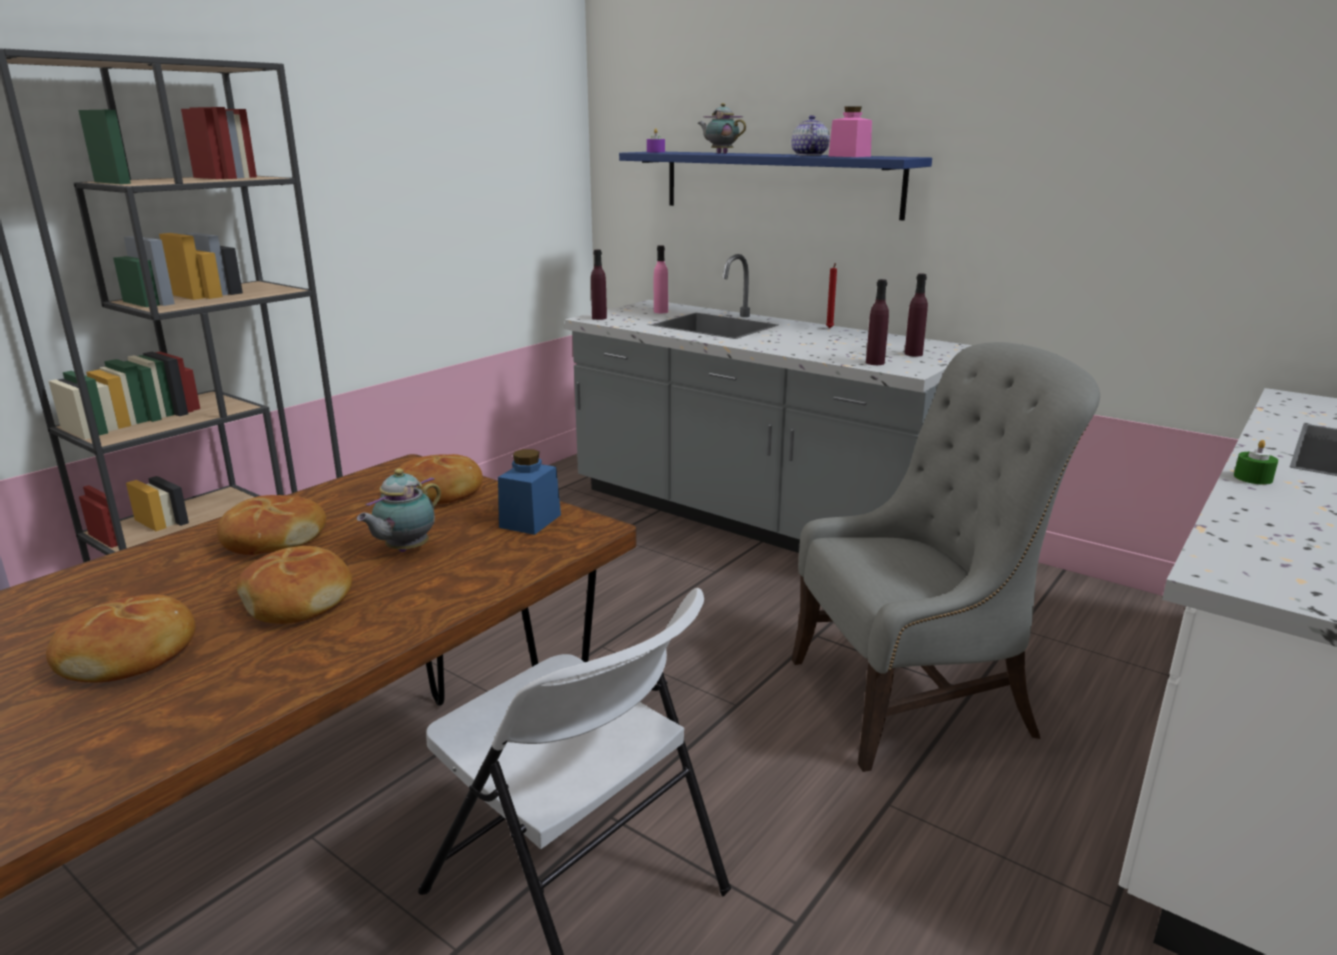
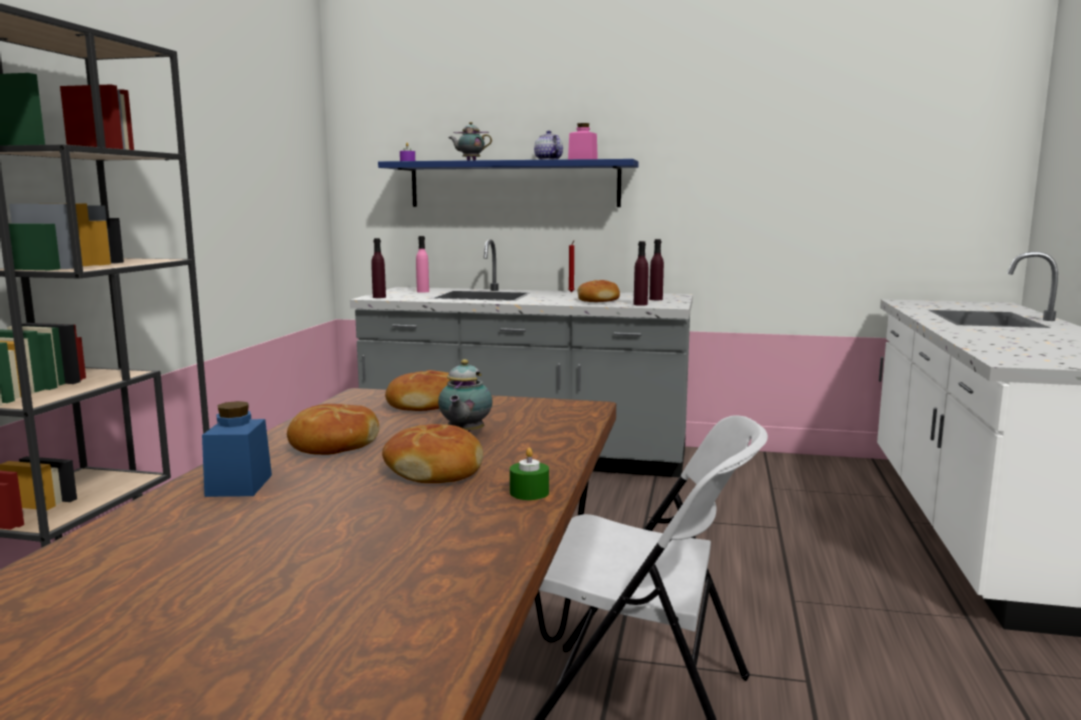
camera: 25 degrees left, 10 degrees down
(131, 655) = (352, 520): bread -> bread (598, 300)
(530, 521) = (531, 408): blue jar -> blue jar (239, 485)
(914, 697) = (747, 538): grey chair -> none
(1253, 478) = (949, 330): green candle -> green candle (529, 492)

